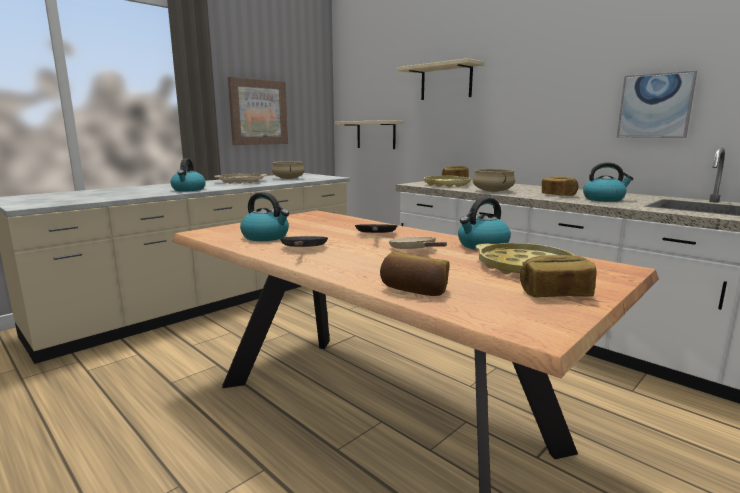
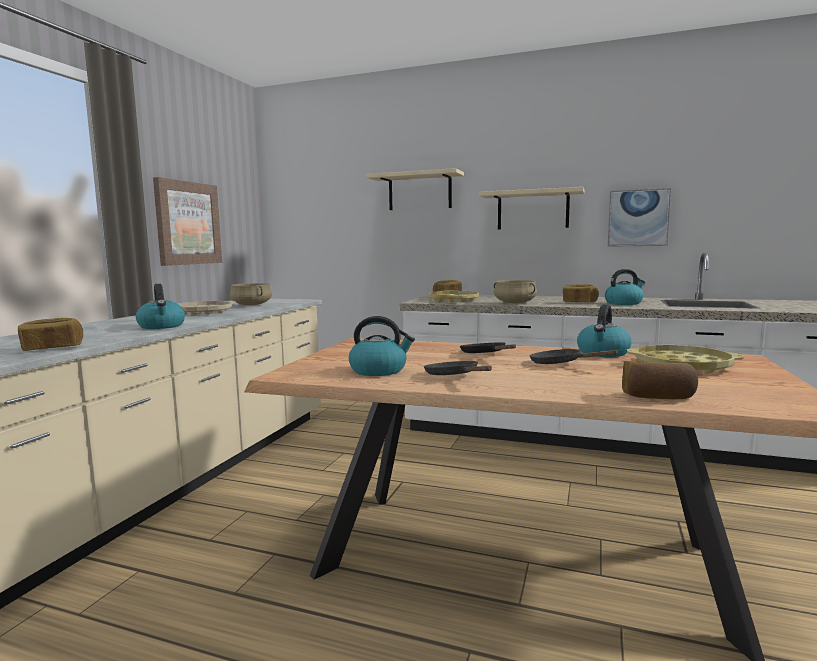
camera: 25 degrees left, 5 degrees down
(376, 135) = (328, 249): beige shelf -> beige shelf (533, 210)
(415, 250) = (561, 364): beige frying pan -> black frying pan
(555, 293) = (755, 382): bread -> bread (52, 348)

